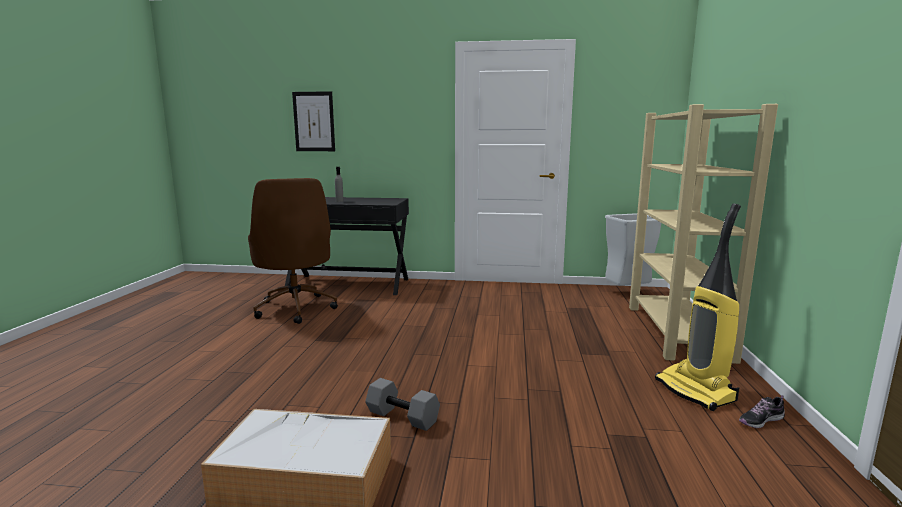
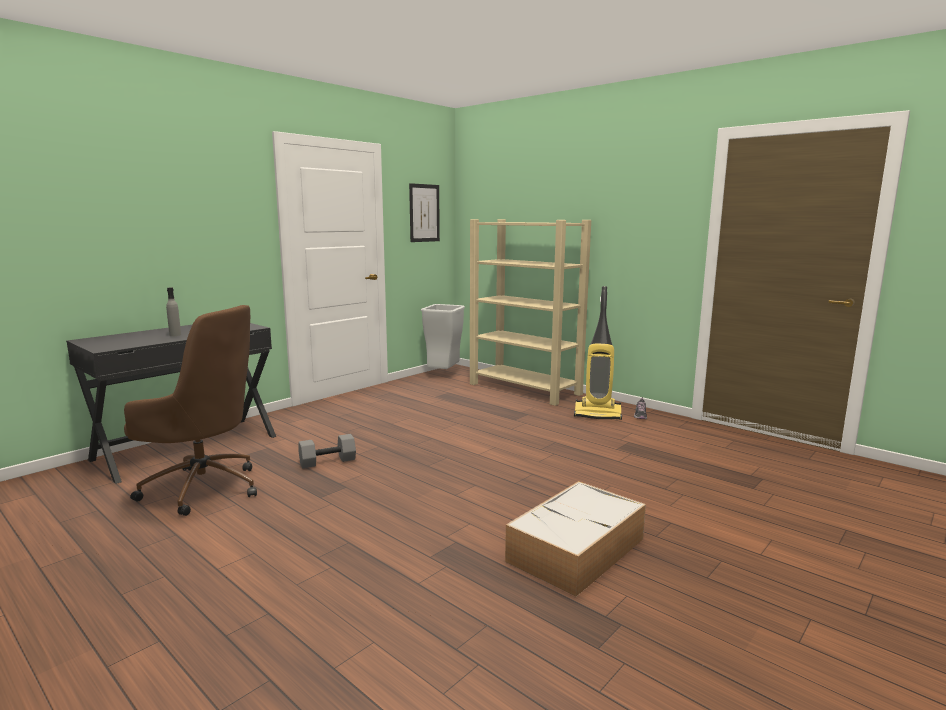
camera: 55 degrees left, 0 degrees up
(314, 121) = (83, 223): picture -> picture (424, 213)
(404, 416) = (528, 496): grey dumbbell -> grey dumbbell (328, 461)

